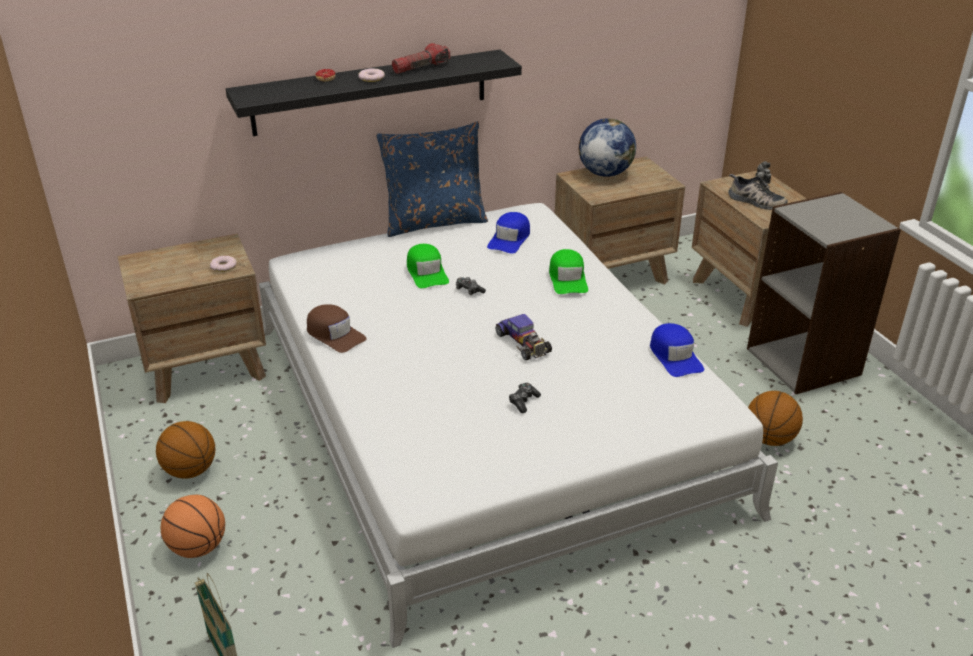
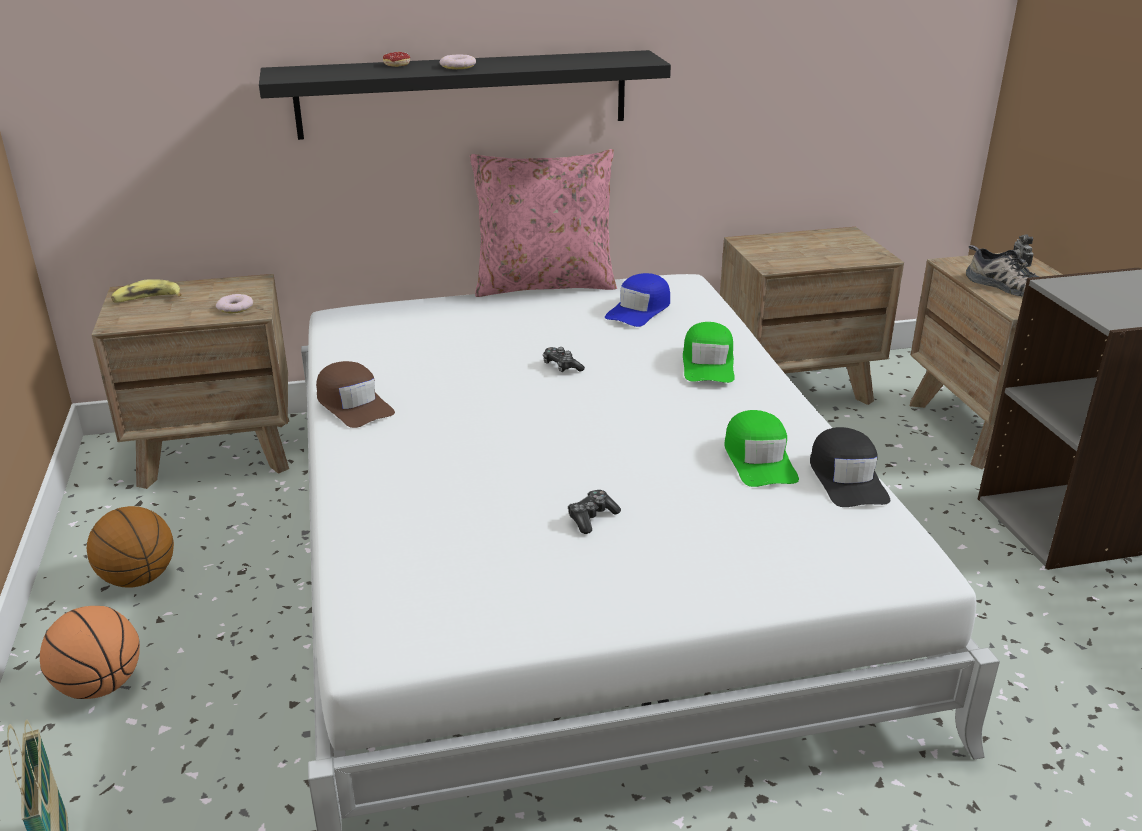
camera: 10 degrees right, 5 degrees down
(153, 265) = (147, 300): none -> banana
(421, 68) = (531, 60): flashlight -> none
(427, 272) = (511, 341): green cap -> green cap (759, 459)
(434, 221) = (545, 284): blue pillow -> pink pillow
(523, 343) = (617, 438): toy car -> none
(604, 173) = (791, 241): globe -> none
(675, 356) = (847, 478): blue cap -> black cap
(769, 438) = (997, 630): basketball -> none

